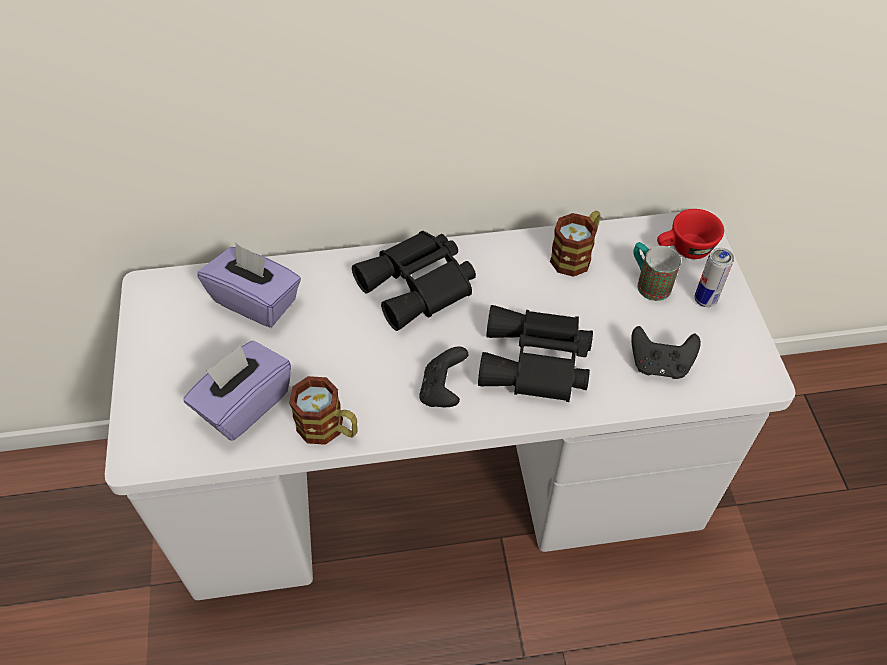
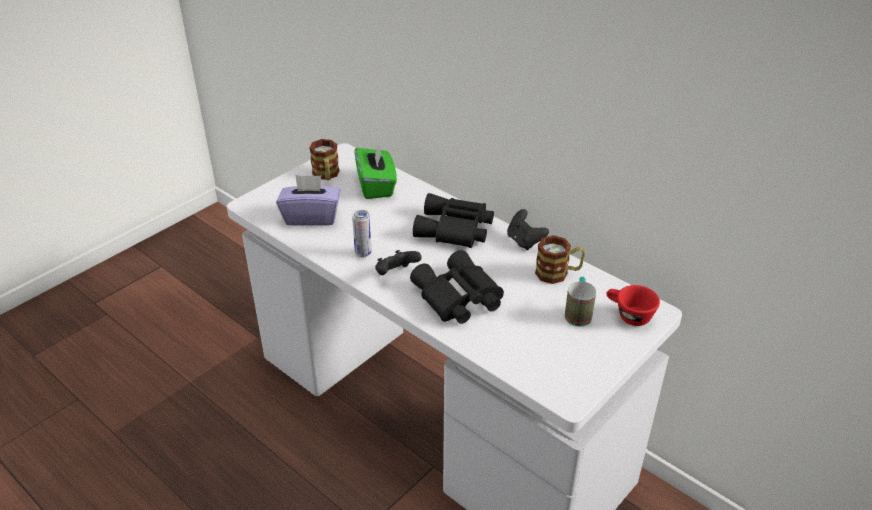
camera: 50 degrees right, 15 degrees down
(256, 301) = (376, 186): purple tissue box -> green tissue box
(329, 428) = (327, 250): mug -> mug (326, 175)
(659, 365) = (519, 348): black game controller -> black game controller (524, 241)
(705, 300) = (598, 344): can -> can (363, 253)

